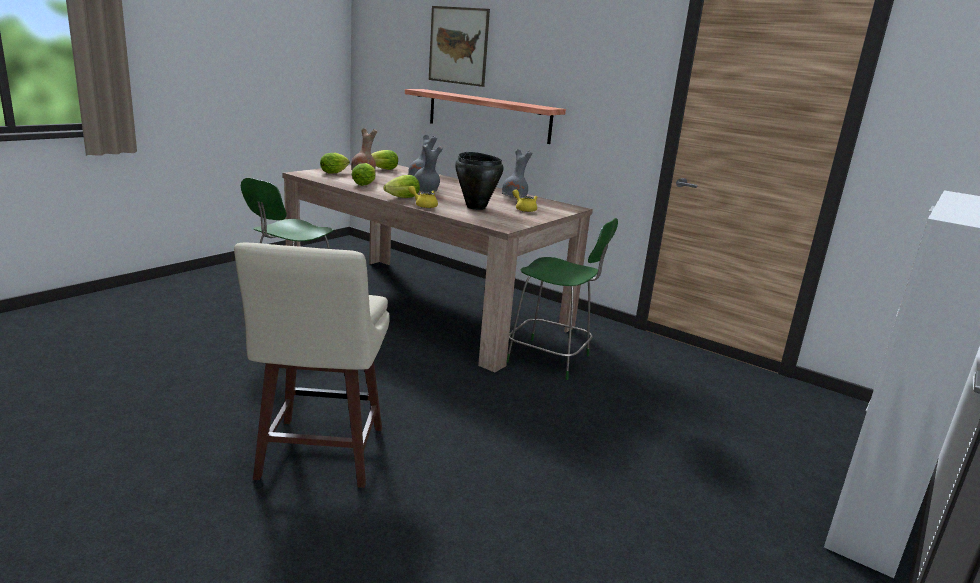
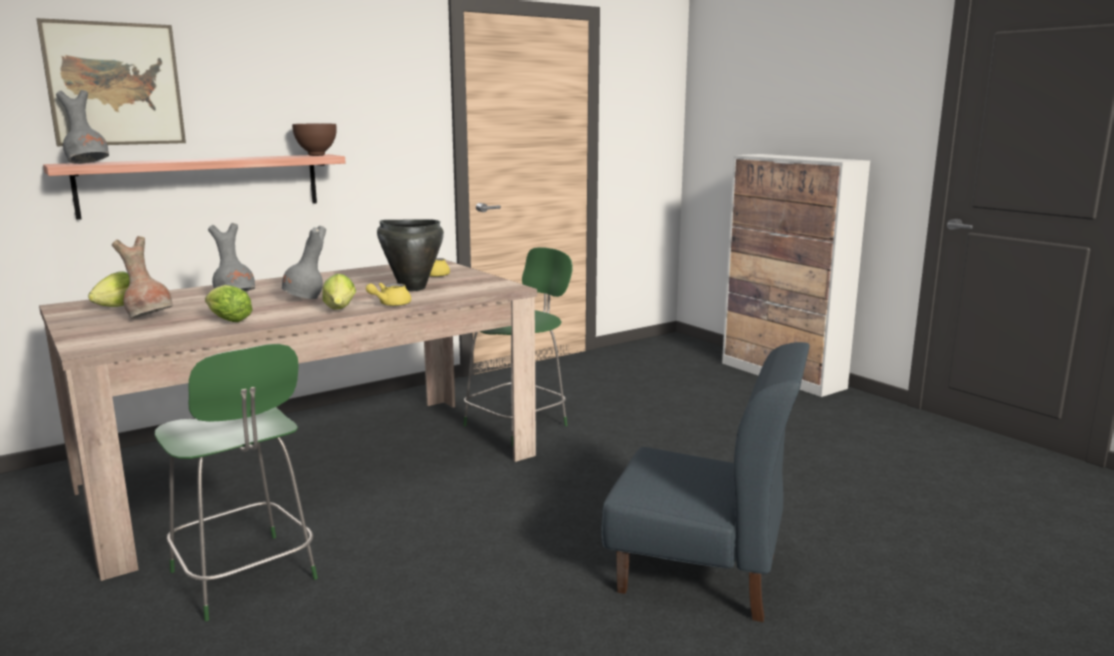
camera: 70 degrees left, 5 degrees down
(319, 455) = (700, 573): beige stool -> blue chair
(335, 172) = (112, 330): lettuce -> none
(515, 199) = (379, 274): grey vase -> grey vase (88, 163)
(541, 107) = (316, 155): none -> brown bowl

